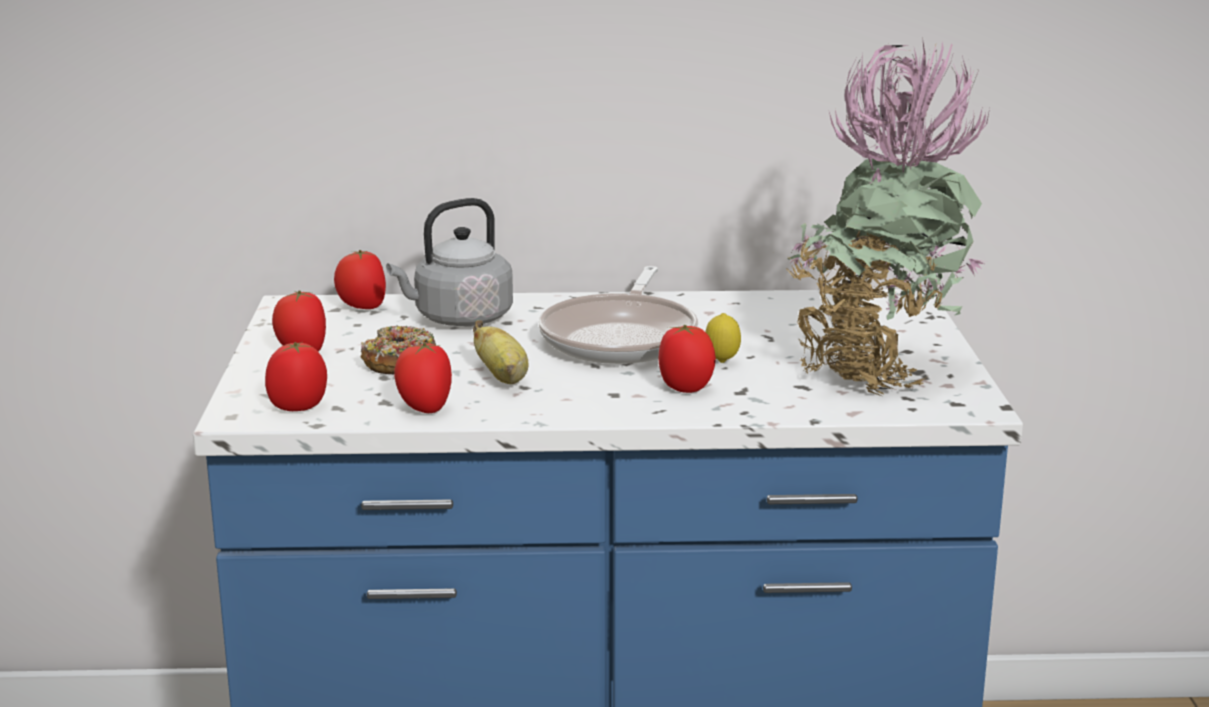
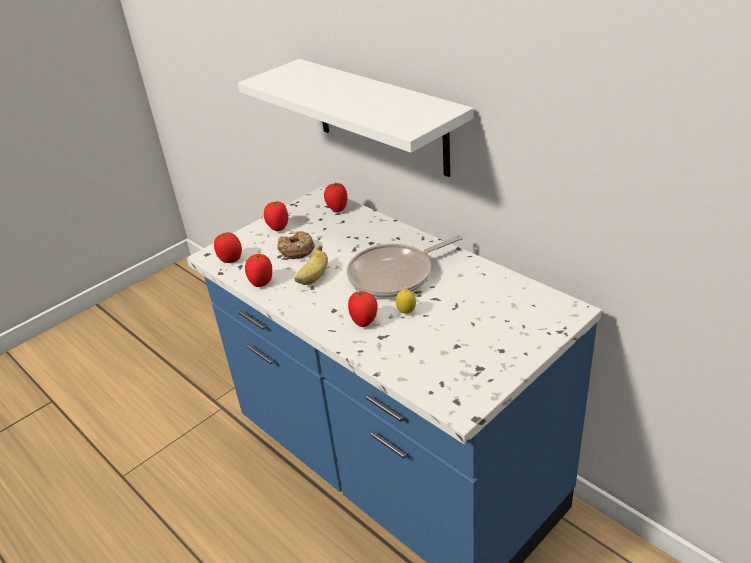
camera: 50 degrees right, 15 degrees up
(441, 95) = (380, 117): none -> white shelf
(458, 319) = (357, 232): grey kettle -> none
(874, 372) = (458, 357): potted plant -> none

